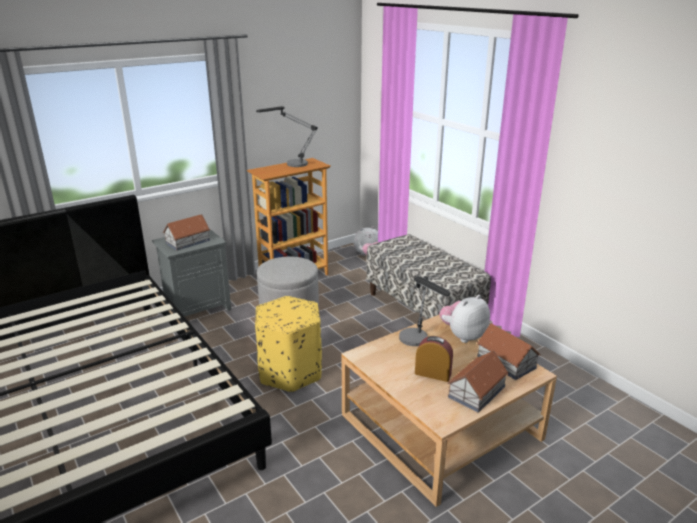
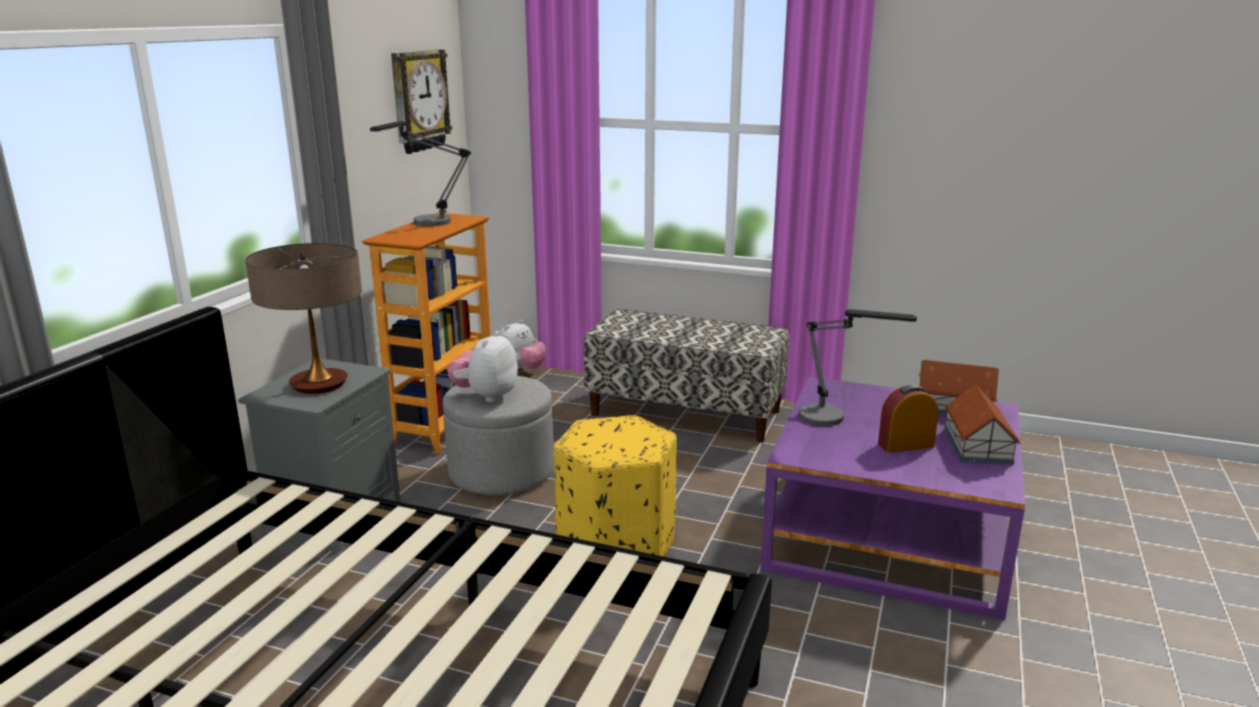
camera: 35 degrees left, 5 degrees down
(188, 241) = (319, 384): toy house -> table lamp
(318, 91) = (418, 101): none -> wall clock
(440, 426) = (888, 534): beige coffee table -> purple coffee table
(463, 336) = (868, 397): plush toy -> plush toy (486, 396)

